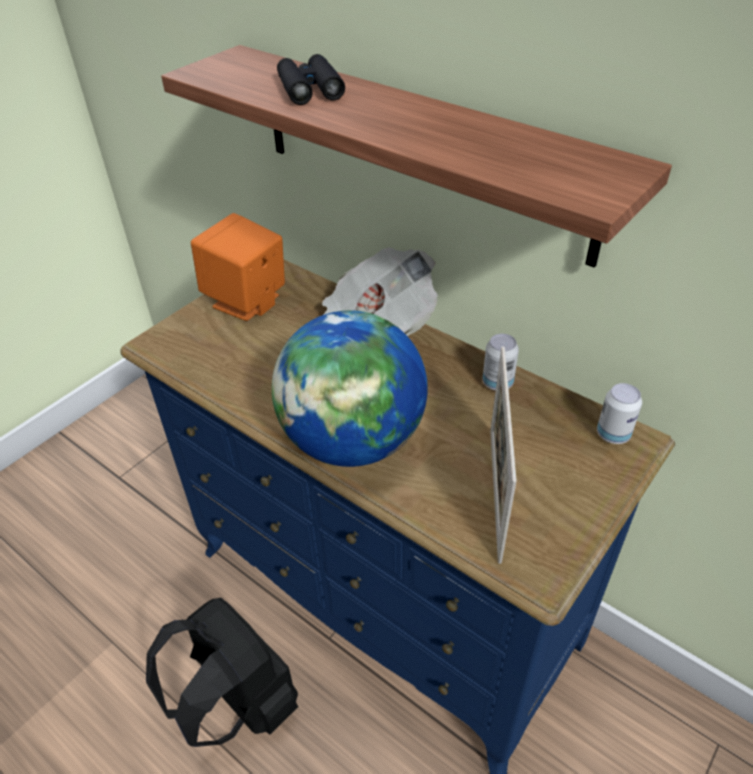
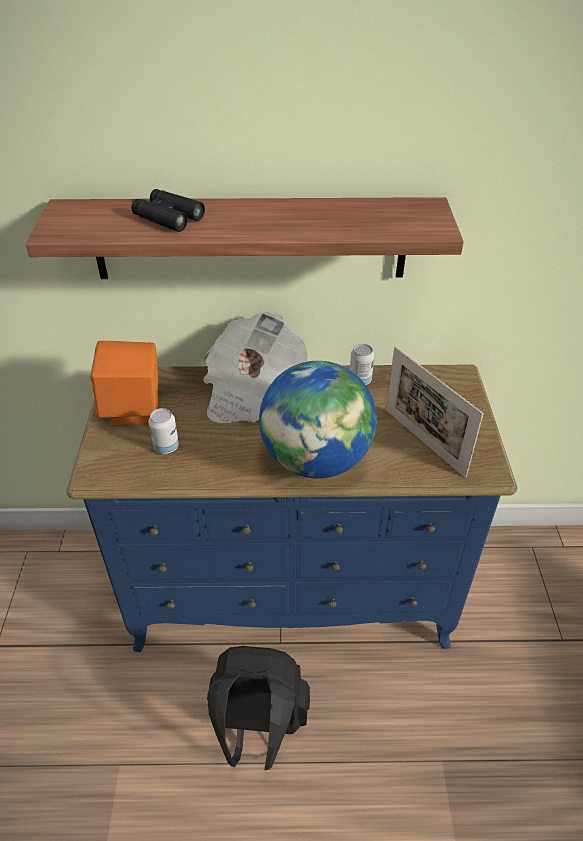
camera: 40 degrees left, 0 degrees up
(613, 434) = (448, 378): can -> can (166, 447)

